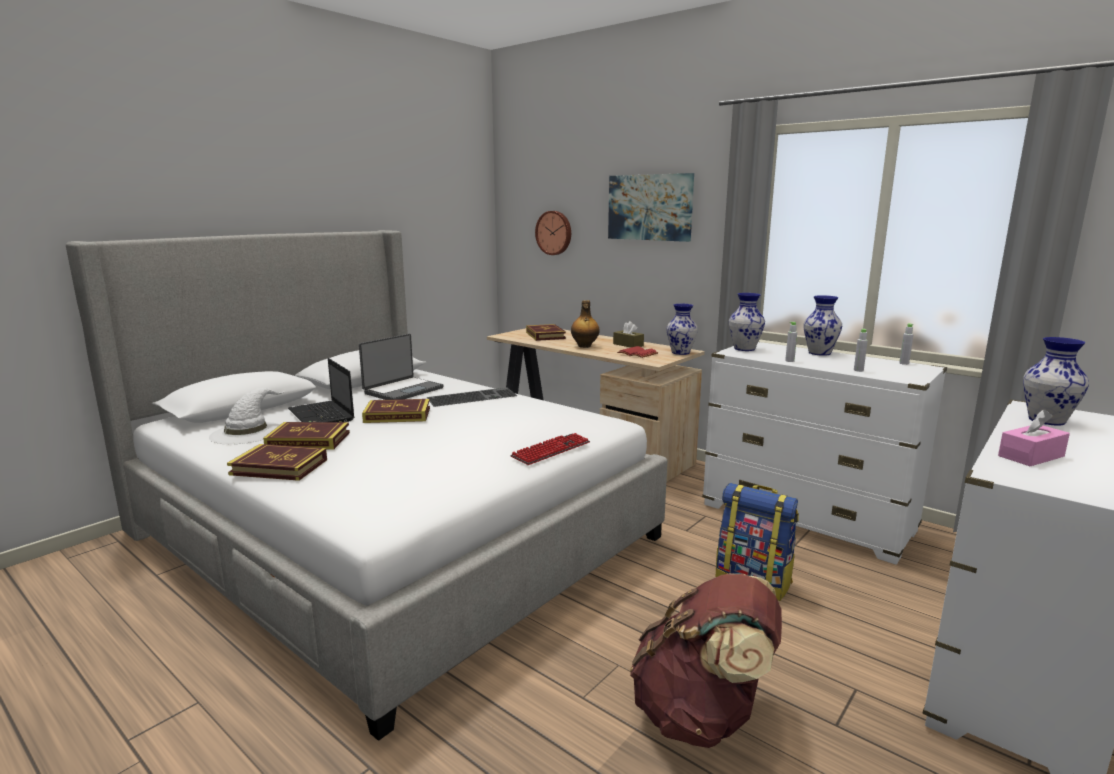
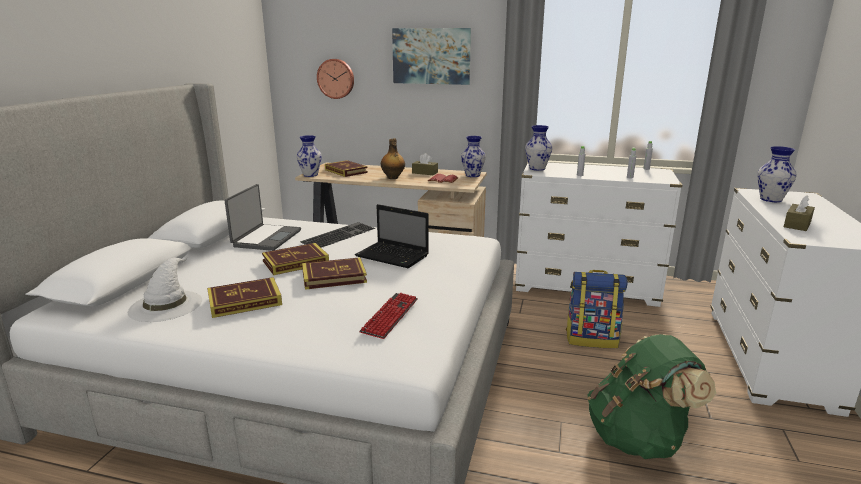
camera: 25 degrees left, 5 degrees up
(279, 467) = (253, 332): book -> book (334, 277)
(322, 416) = (223, 275): laptop -> laptop (393, 256)
(551, 450) = (464, 271): keyboard -> keyboard (390, 316)
(702, 715) = (638, 438): brown backpack -> green backpack
(819, 353) = (587, 166): vase -> vase (310, 175)
(1031, 456) = (797, 224): pink tissue box -> brown tissue box

